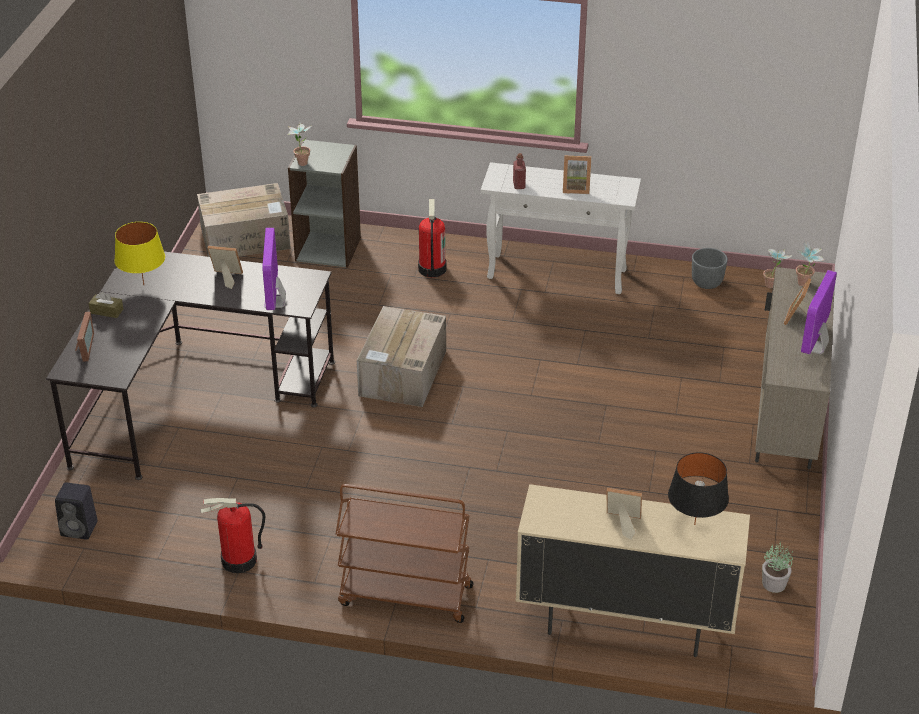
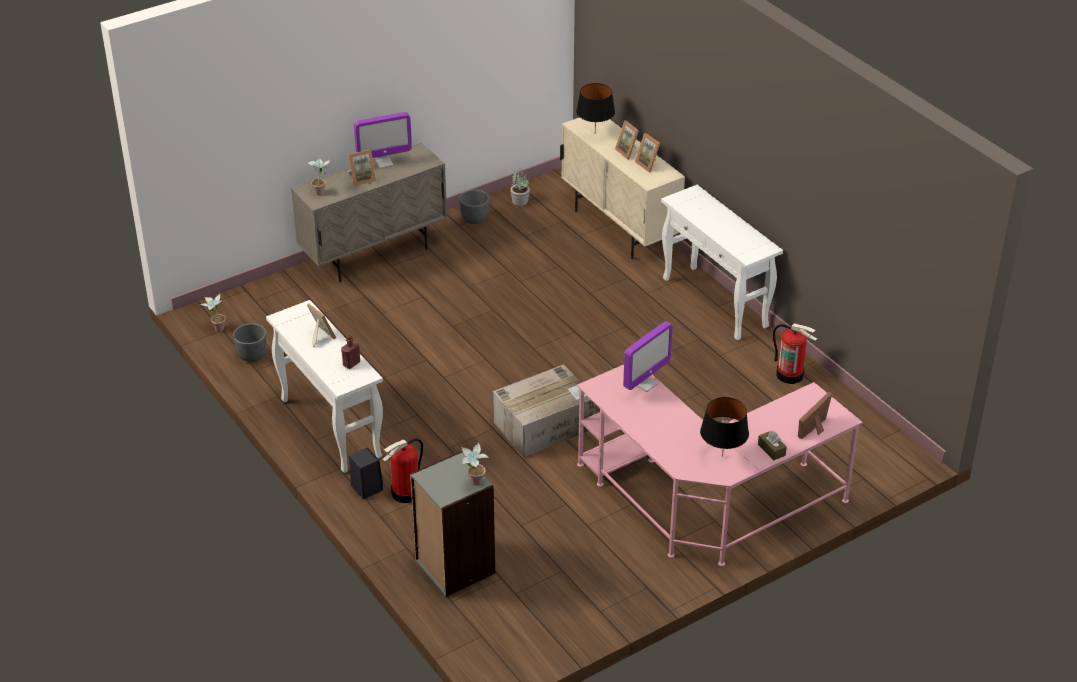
camera: 135 degrees left, 0 degrees up
(80, 529) = (873, 453): black speaker -> black speaker (366, 487)
(144, 285) = (722, 456): yellow table lamp -> black table lamp
(190, 395) = (707, 503): black desk -> pink desk
(226, 278) = (656, 424): picture frame -> picture frame (649, 164)
(246, 238) = (503, 627): cardboard box -> none
(404, 596) = (715, 303): brown cart -> white console table
(774, 526) = (474, 219): none -> grey planter

